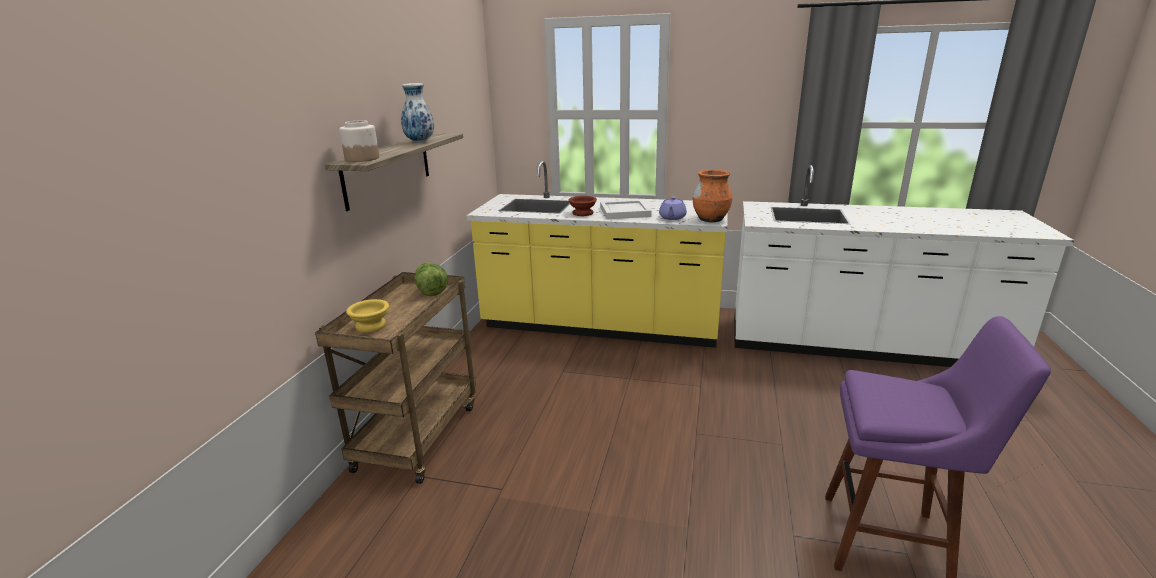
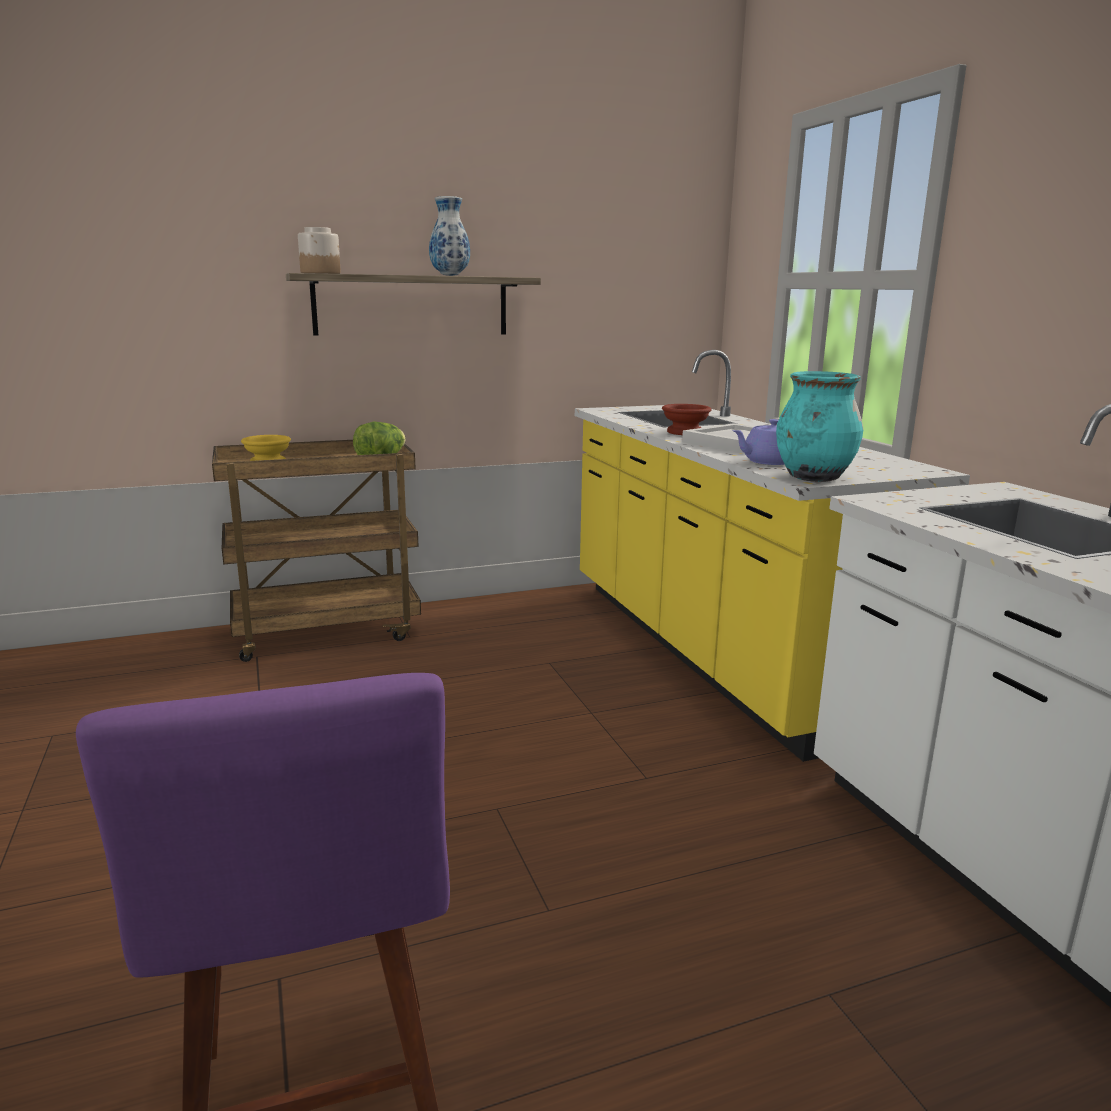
camera: 55 degrees right, 5 degrees down
(710, 219) = (814, 477): orange vase -> turquoise vase

